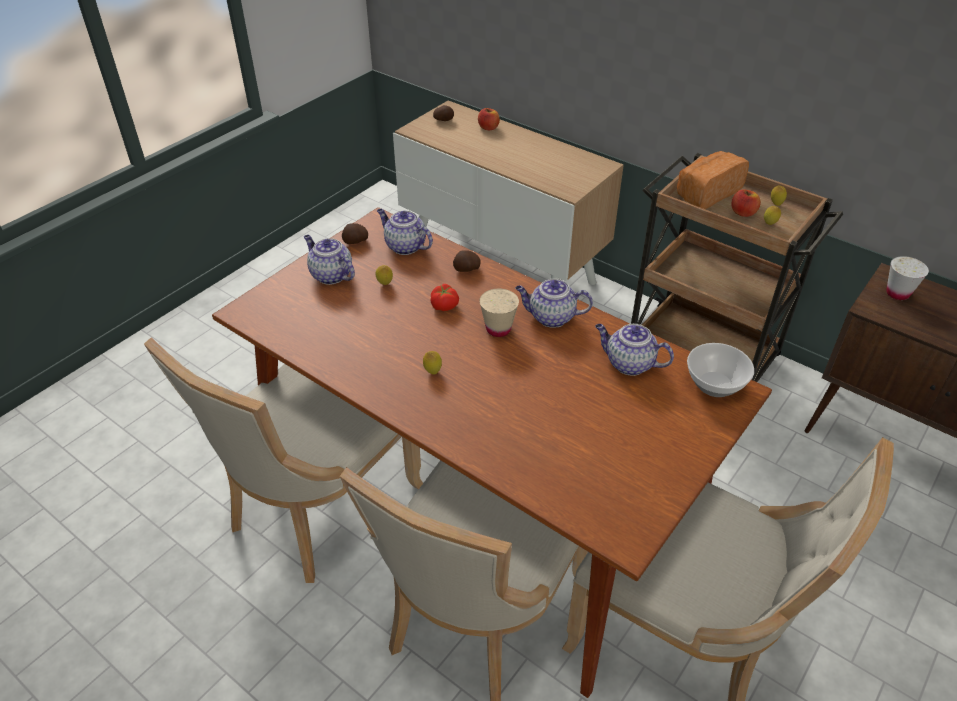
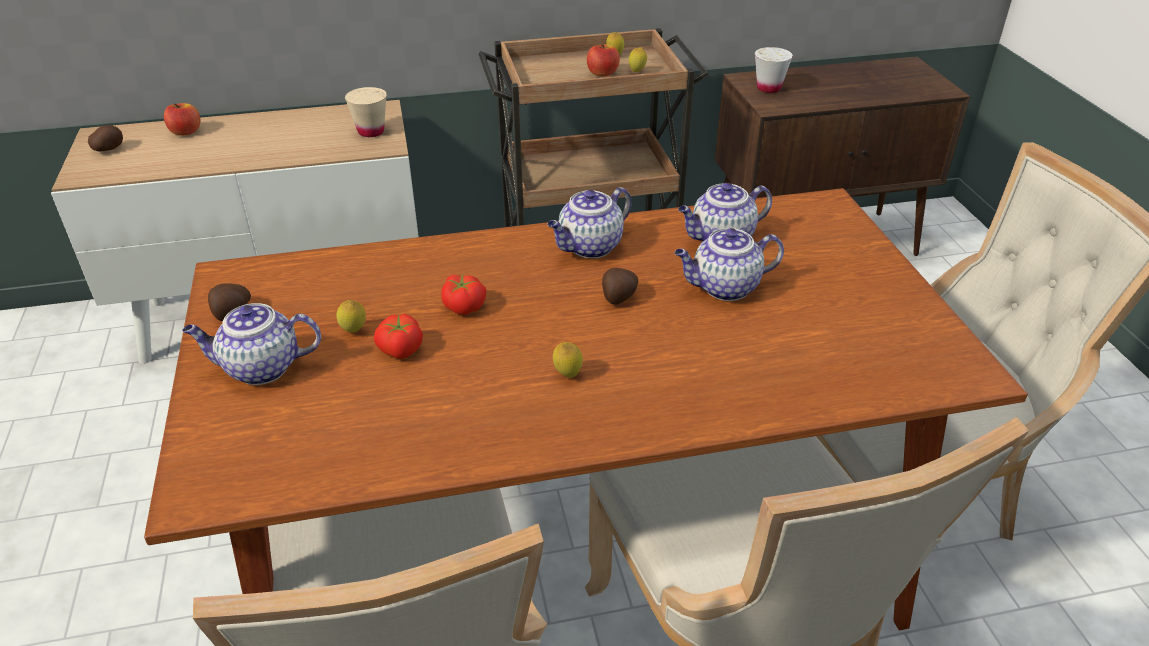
camera: 50 degrees left, 5 degrees down
(389, 306) = (400, 349): none -> tomato
(404, 246) = (309, 281): teapot -> teapot (724, 288)
(466, 269) = (426, 259): potato -> potato (618, 298)
(498, 329) = (560, 290): beige cup -> beige cup (371, 132)
(706, 193) = (547, 73): bread -> none
(716, 385) = (807, 210): bowl -> none

